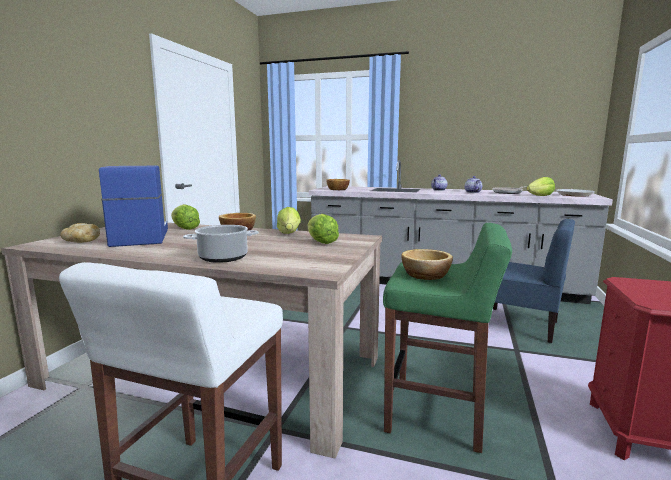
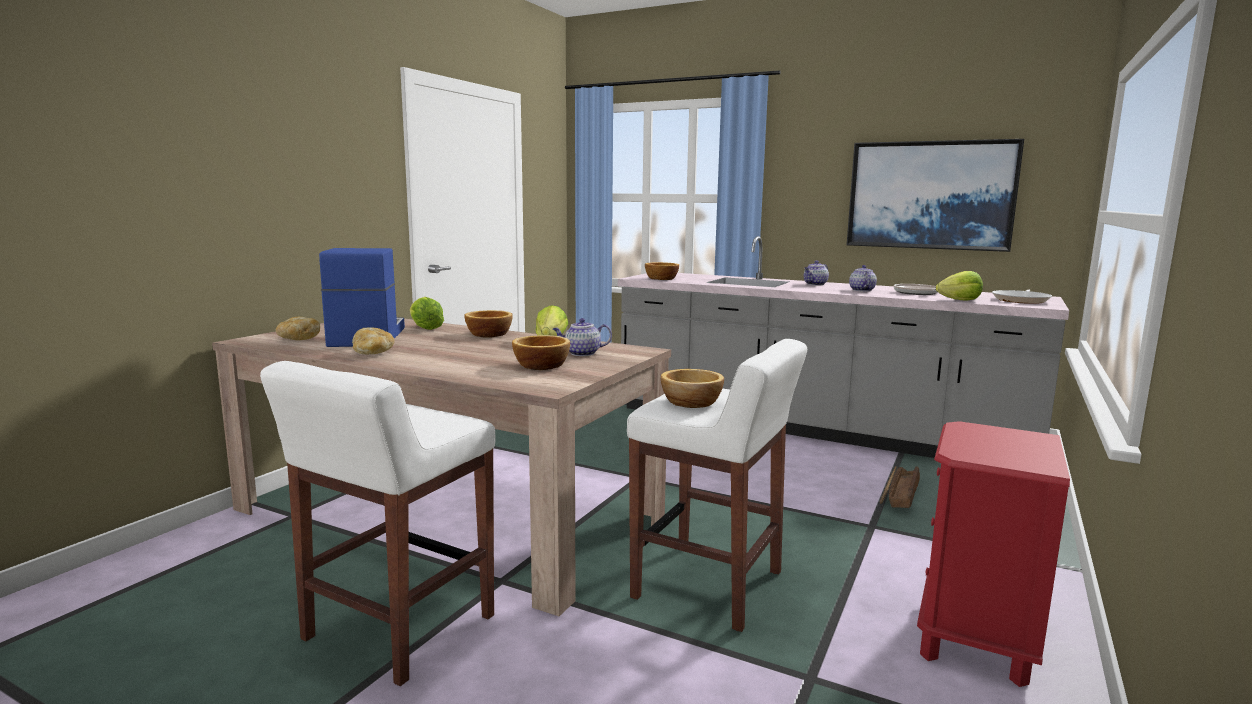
camera: 10 degrees right, 0 degrees up
(151, 250) = (373, 353): none -> bread
(222, 258) = (448, 366): cooking pot -> none
(297, 253) = (540, 365): none -> bowl
(321, 242) = (581, 353): lettuce -> teapot
(437, 413) = (710, 586): green stool -> white stool
(505, 131) = (930, 195): none -> picture
(519, 325) = (899, 495): blue chair -> crate

